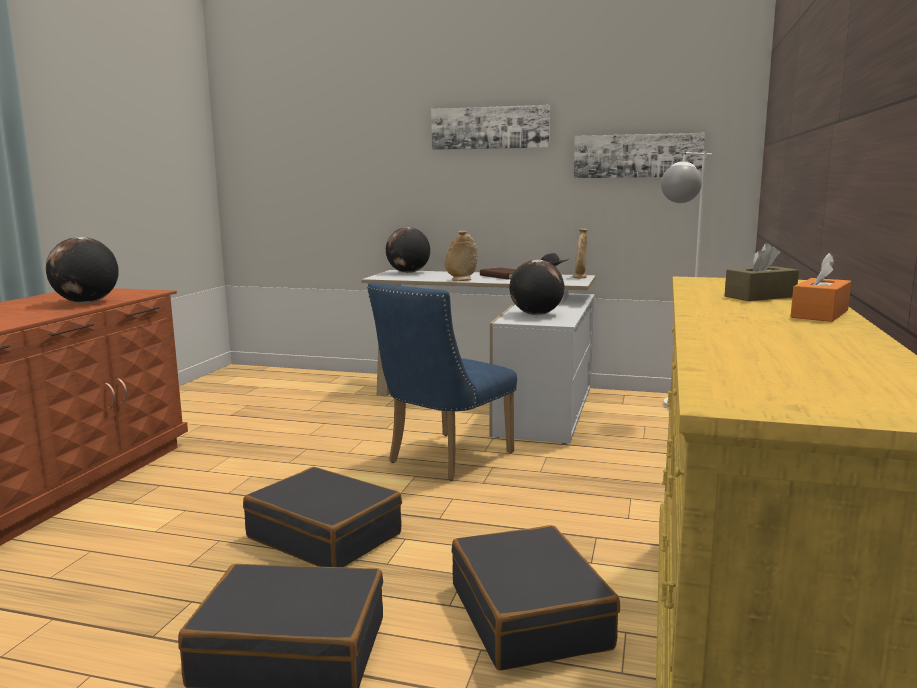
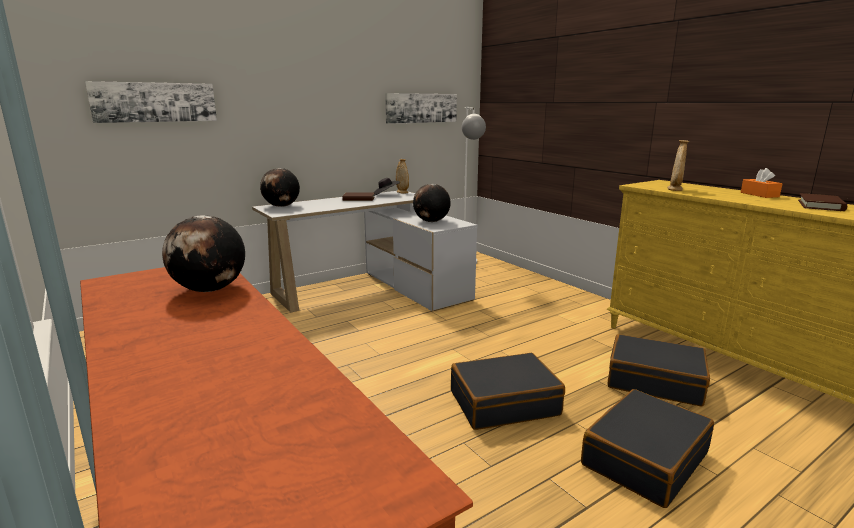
camera: 50 degrees left, 5 degrees up
(443, 459) = (440, 333): blue chair -> none
(461, 280) = (348, 206): beige vase -> beige vase (674, 189)
(490, 128) = (326, 84): picture -> picture (154, 102)
(760, 296) = (704, 190): brown tissue box -> none
(804, 340) = (820, 205): none -> brown book

